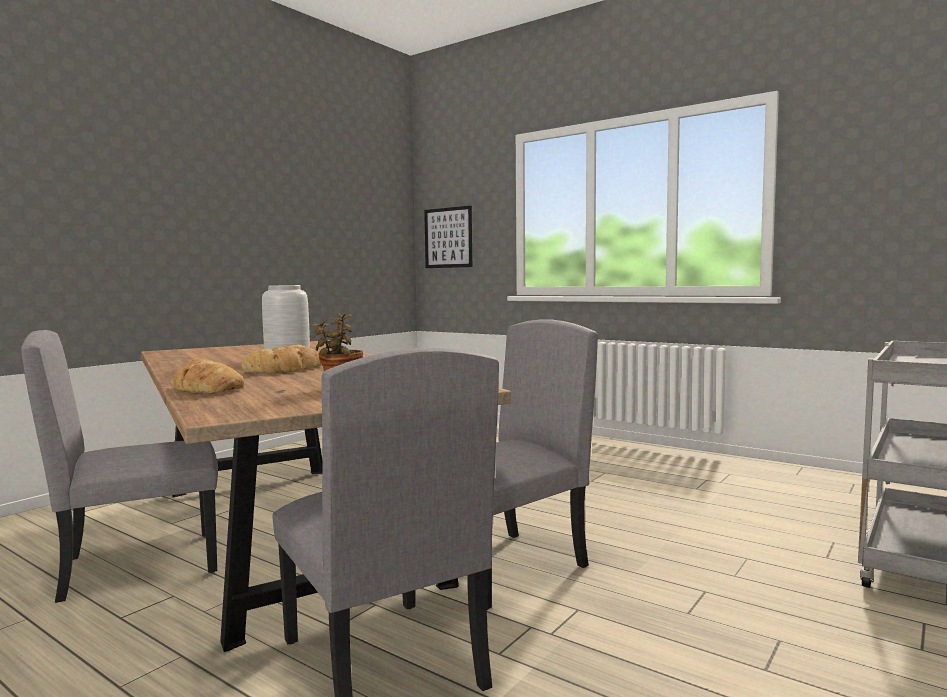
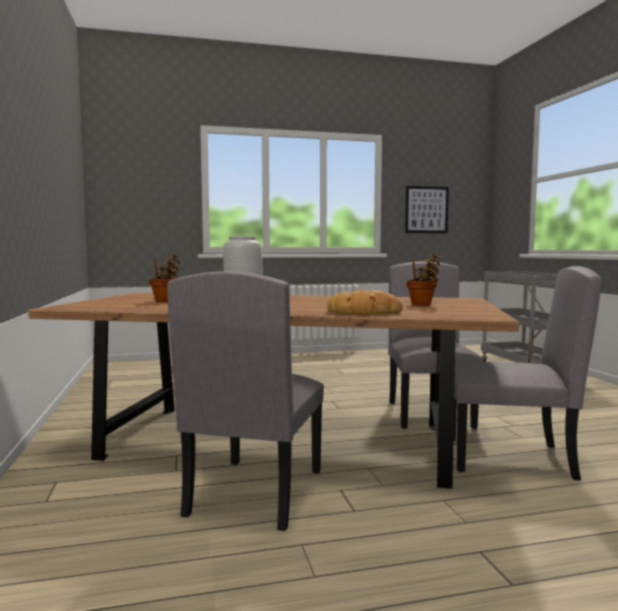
camera: 50 degrees left, 0 degrees up
(245, 353) = (165, 301): none -> potted plant
(285, 369) = (306, 303): bread -> none
(448, 237) = (128, 202): picture -> picture (426, 210)

